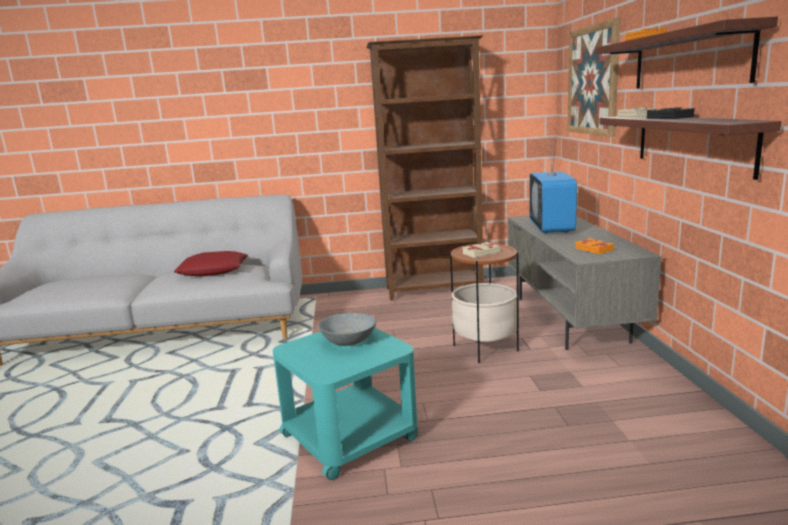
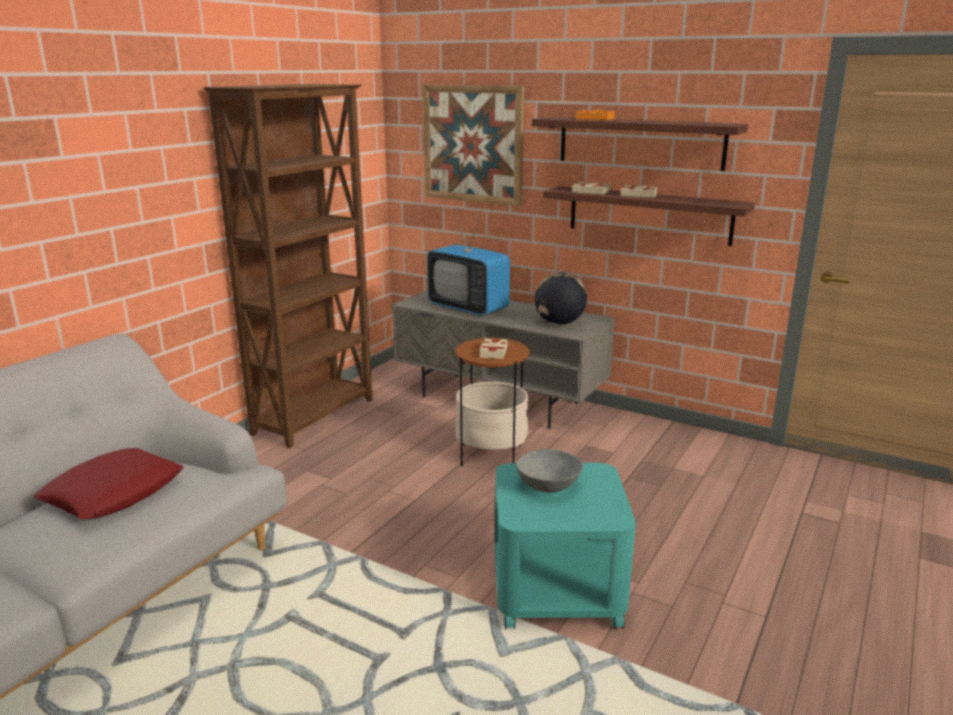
camera: 55 degrees left, 5 degrees up
(593, 249) = (559, 323): orange book -> globe
(670, 118) = (638, 195): black book -> beige book

